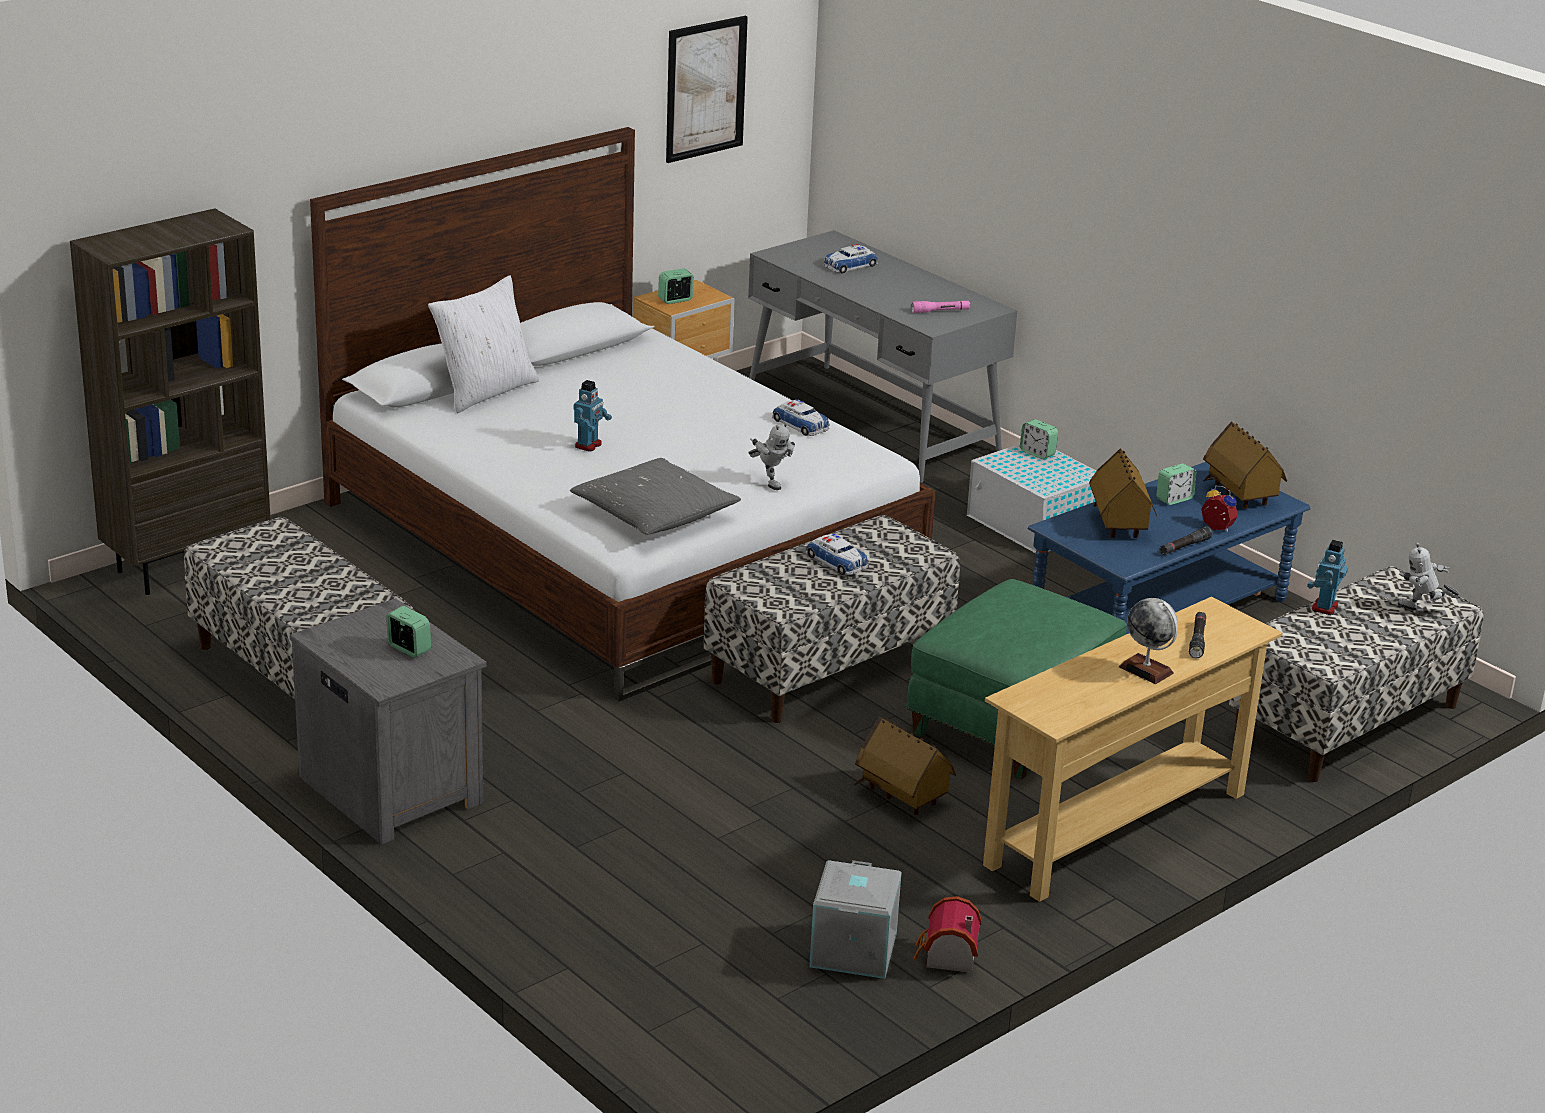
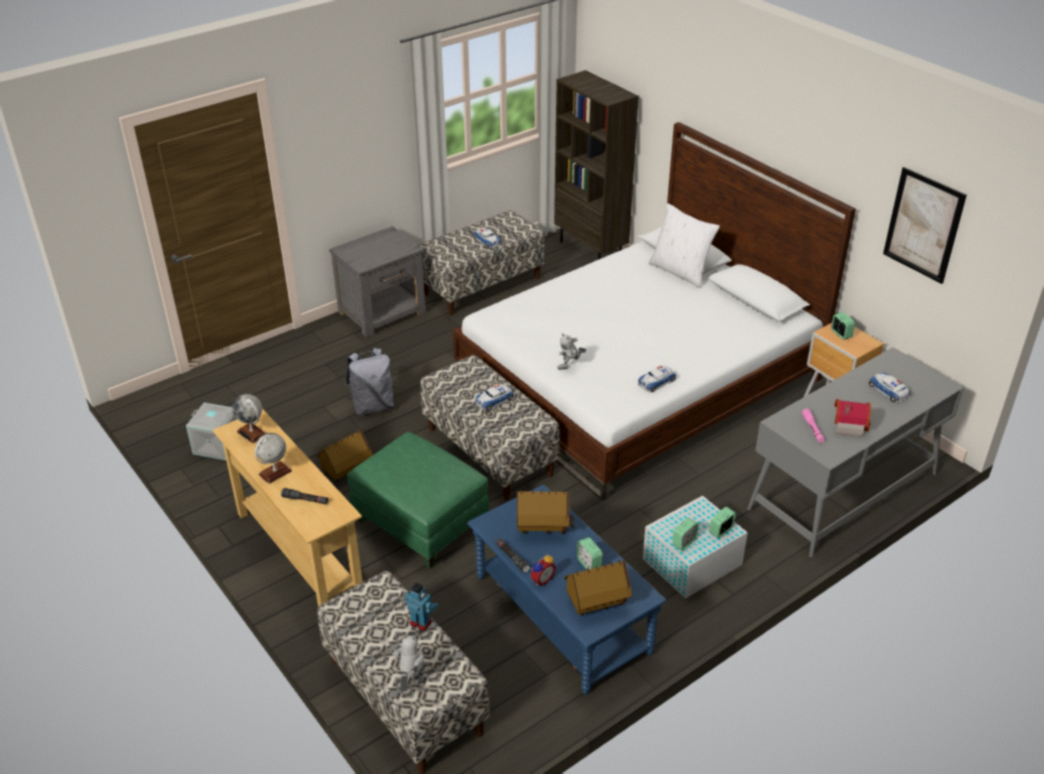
camera: 95 degrees right, 10 degrees up
(312, 569) = (487, 241): none -> toy car
(409, 649) = (373, 254): alarm clock -> alarm clock (684, 542)
(589, 445) = (611, 304): toy robot -> none
(654, 514) = (525, 325): grey pillow -> none
(715, 783) = (372, 406): none -> grey backpack
(946, 956) = (202, 476): toy house -> toy house (847, 425)
(1055, 699) = (252, 433): none -> globe

